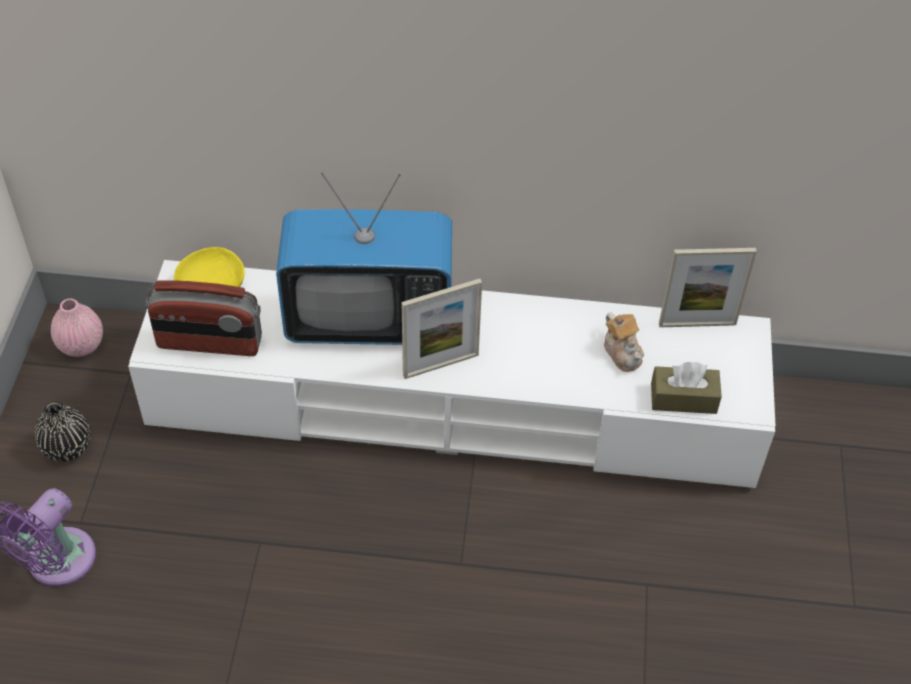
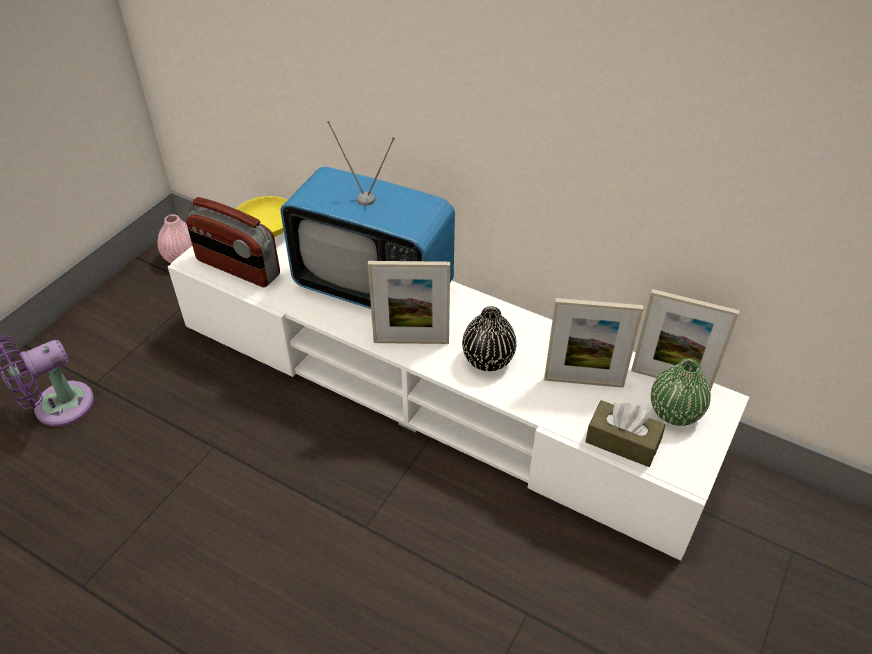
camera: 25 degrees right, 5 degrees down
(67, 448) = (124, 326): black vase -> black vase (488, 360)
(622, 352) = (583, 382): teapot -> picture frame
(715, 354) = (675, 412): none -> green vase

